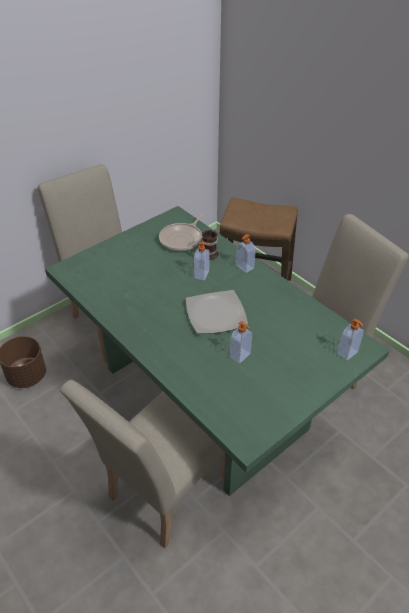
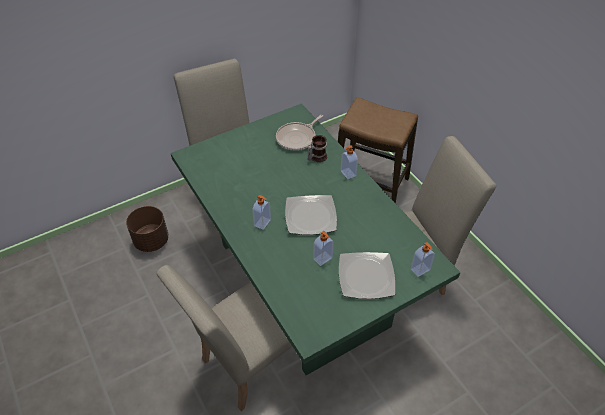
camera: 10 degrees right, 5 degrees up
(202, 275) = (307, 176): soap dispenser -> soap dispenser (263, 223)
(293, 368) = (367, 277): none -> plate

